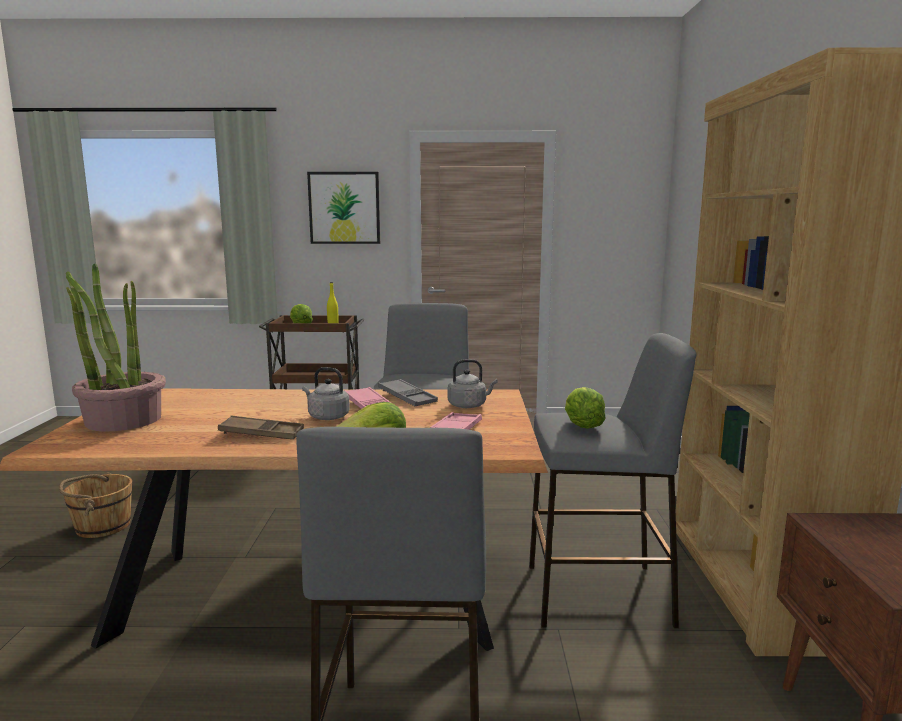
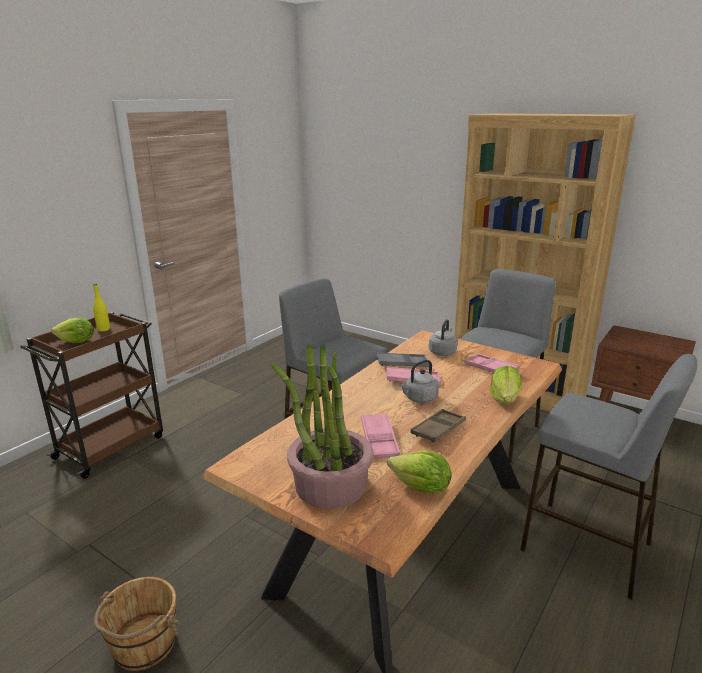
camera: 55 degrees left, 10 degrees up
(219, 419) = (379, 439): none -> pink tray
(344, 208) = (59, 194): picture -> none
(582, 426) = (505, 338): lettuce -> lettuce (421, 488)

